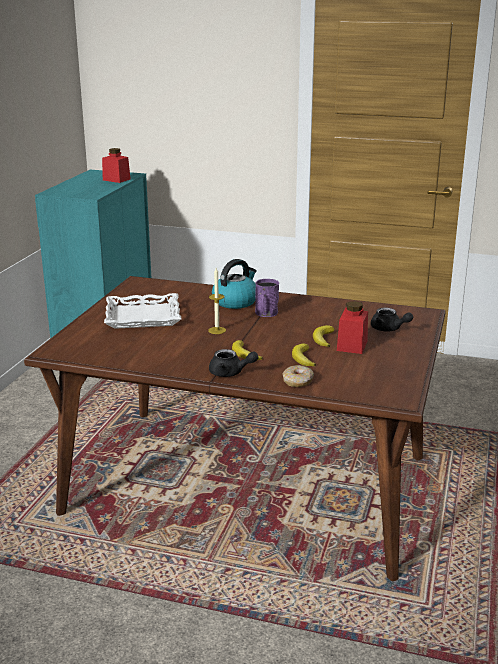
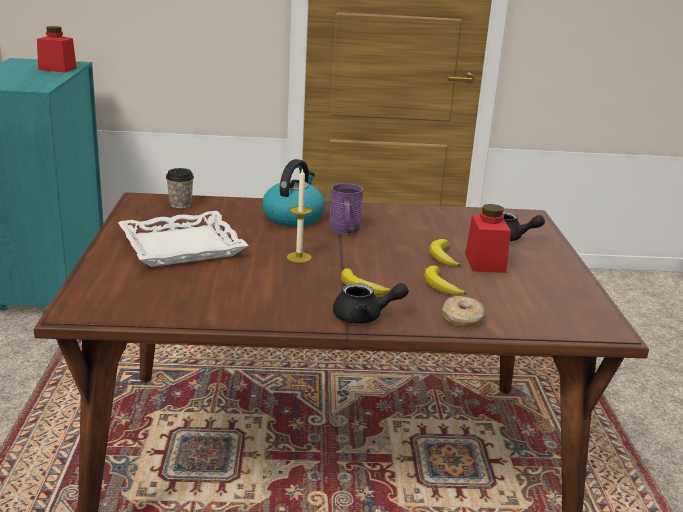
camera: 20 degrees left, 0 degrees up
(161, 287) = (180, 204): none -> cup

